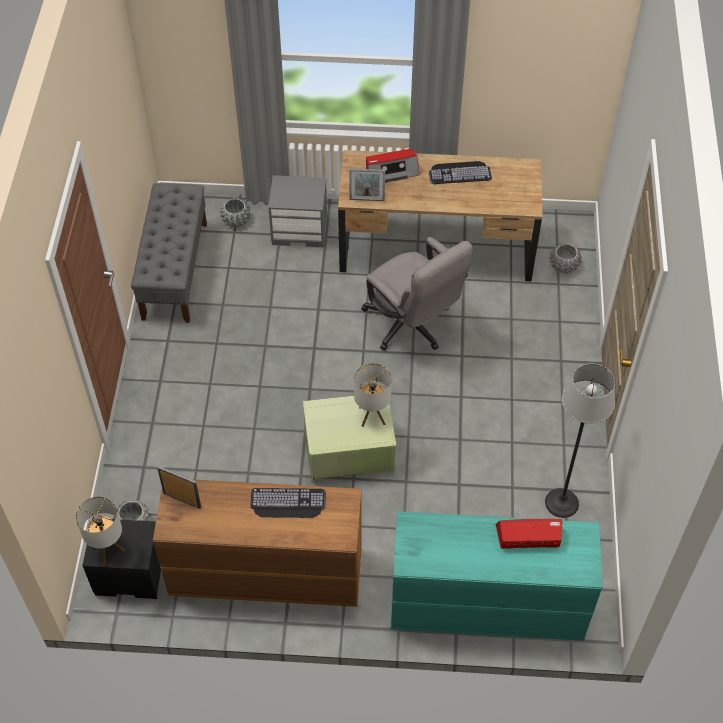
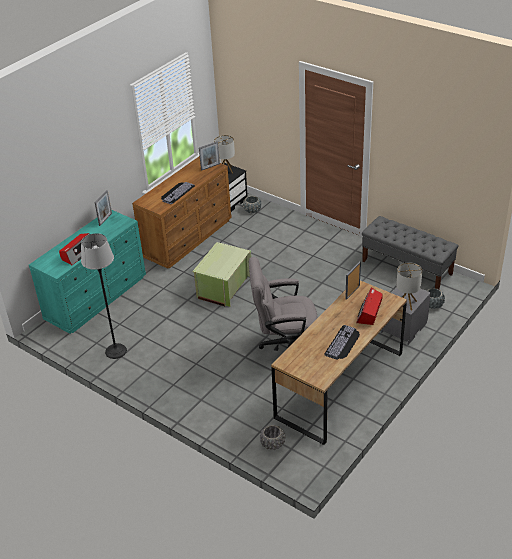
camera: 125 degrees right, 15 degrees down
(372, 415) = (217, 269): table lamp -> table lamp (407, 303)
(424, 559) = (105, 219): none -> picture frame

